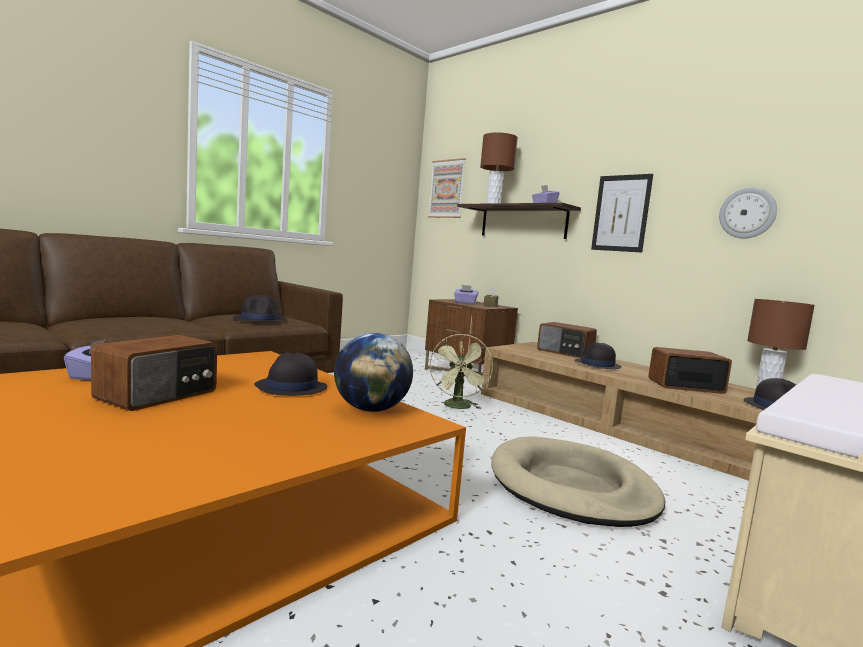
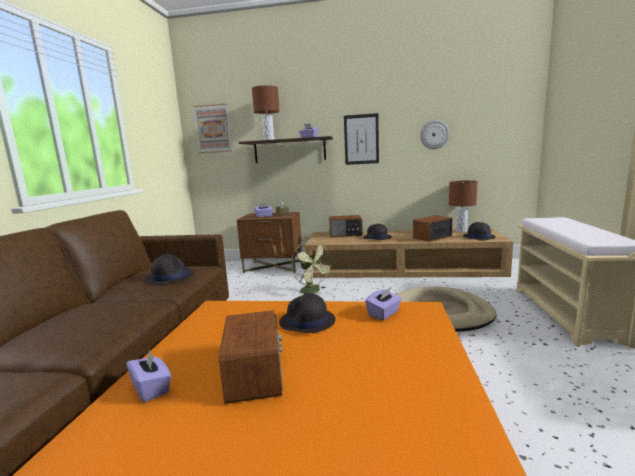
camera: 35 degrees left, 5 degrees up
(371, 409) = (384, 314): globe -> purple tissue box

